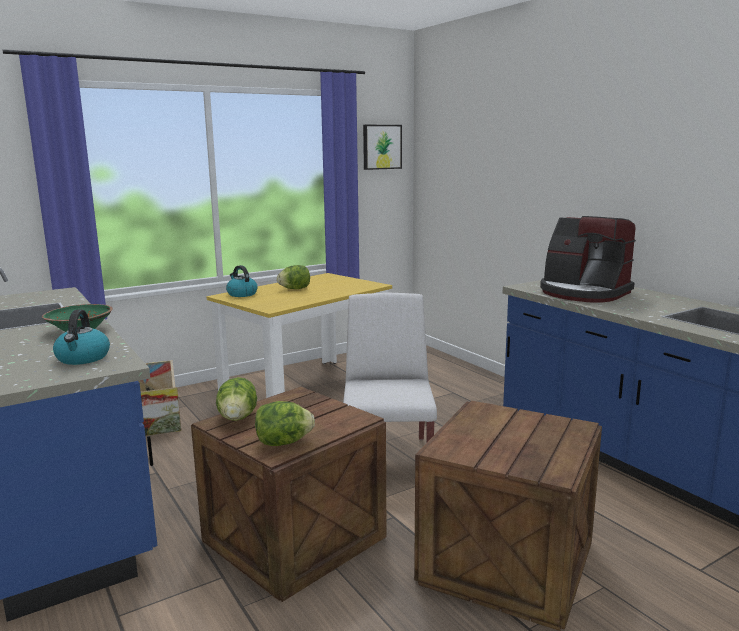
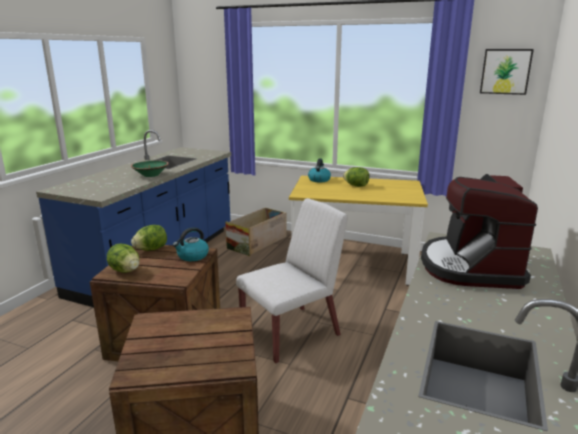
camera: 55 degrees right, 5 degrees up
(83, 358) = (106, 188): kettle -> kettle (192, 256)

